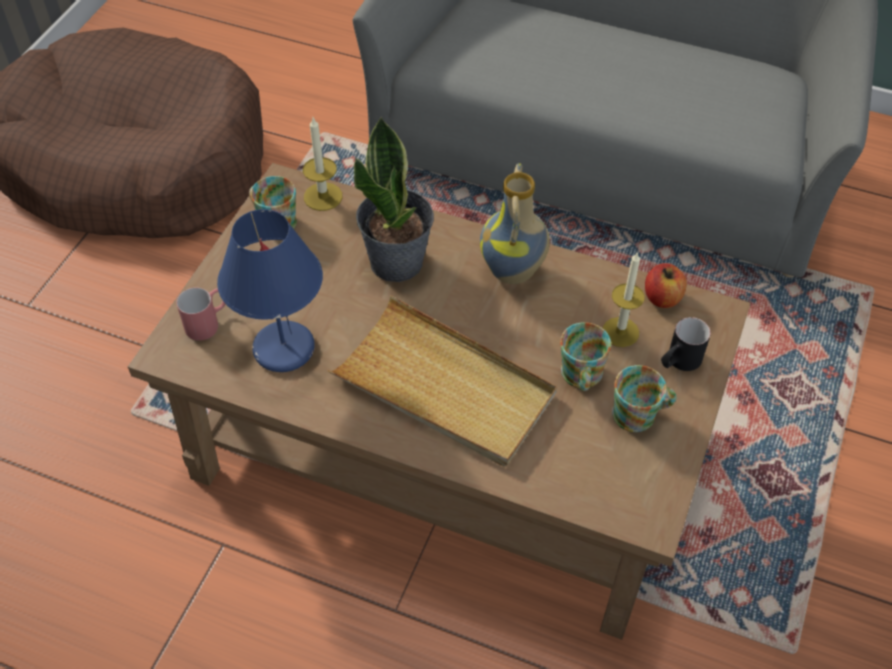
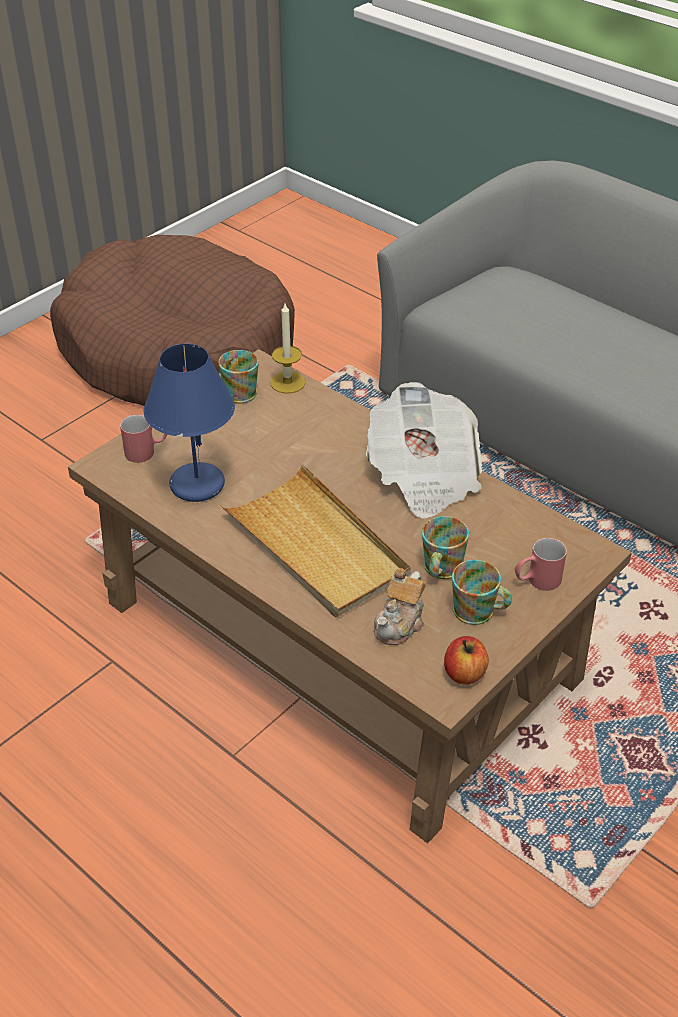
camera: 20 degrees right, 10 degrees down
(397, 262) = (325, 444): potted plant -> none
(514, 272) = (423, 476): vase -> newspaper
(570, 452) = (400, 623): none -> teapot
(620, 332) = (495, 544): candle -> none
(662, 298) = (549, 528): apple -> apple (464, 673)
(678, 362) = (536, 581): black mug -> red mug

